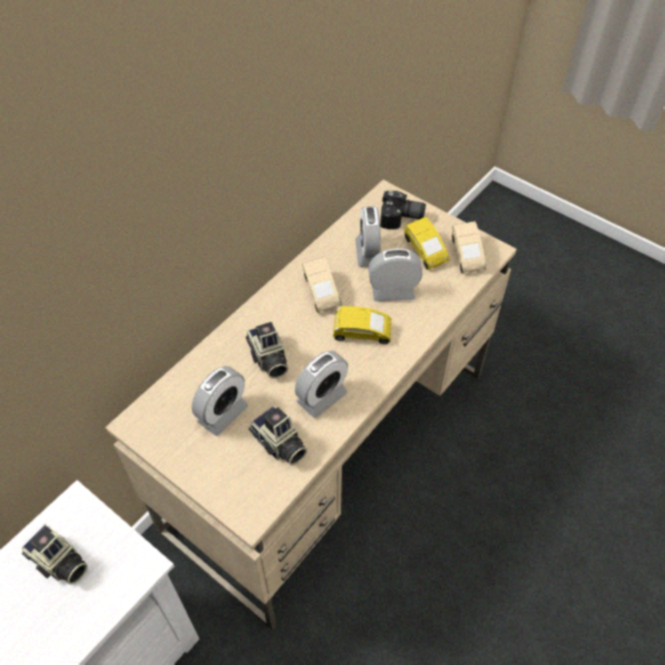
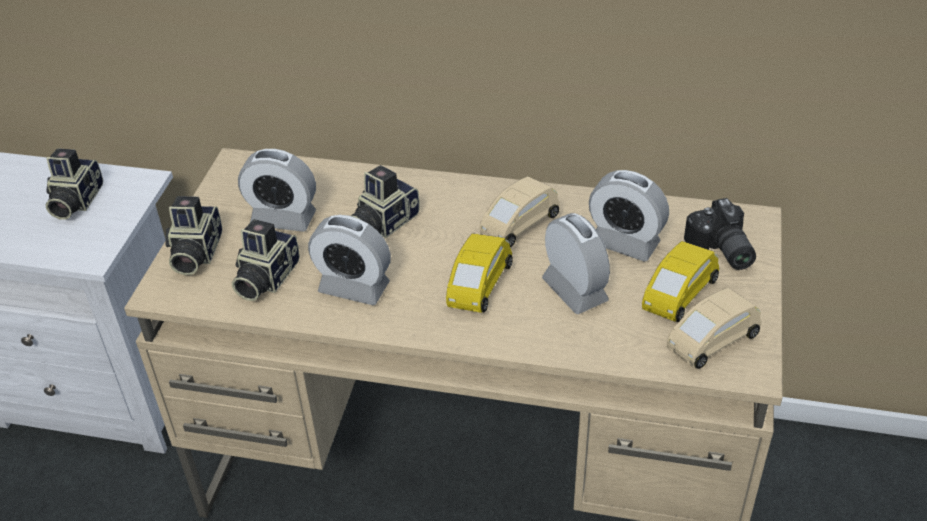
camera: 65 degrees right, 10 degrees down
(222, 481) = (194, 253): none -> camera
(362, 334) = (478, 286): yellow toy car -> yellow toy car turned 45 degrees clockwise
(368, 253) = (625, 243): alarm clock -> alarm clock turned 120 degrees counterclockwise

